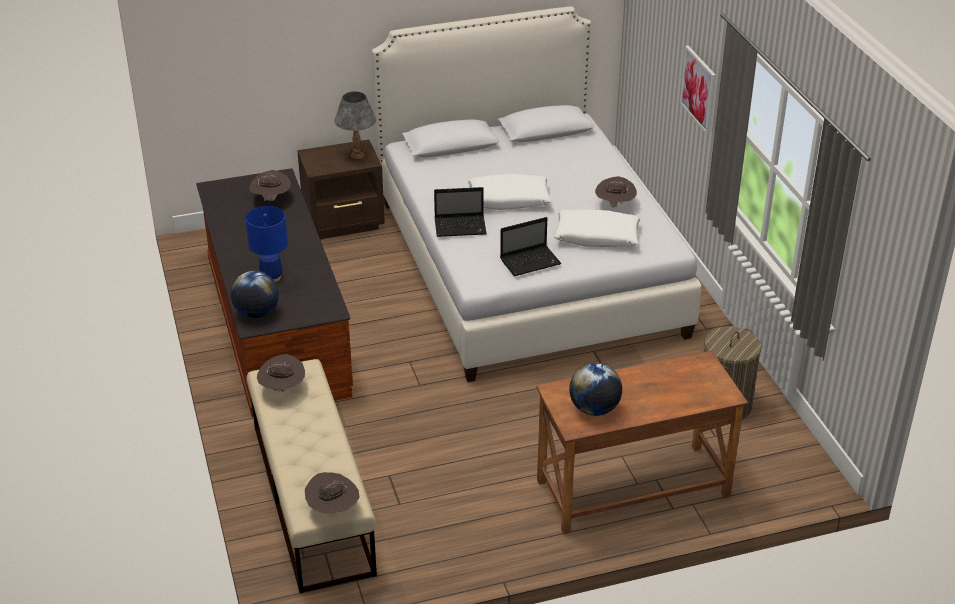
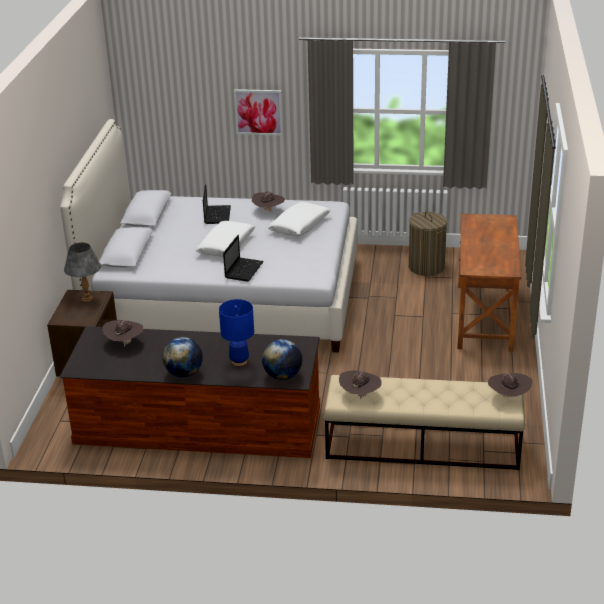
camera: 65 degrees left, 5 degrees down
(531, 261) = (311, 253): laptop -> laptop (217, 215)
(594, 409) = (496, 261): globe -> globe (184, 373)

